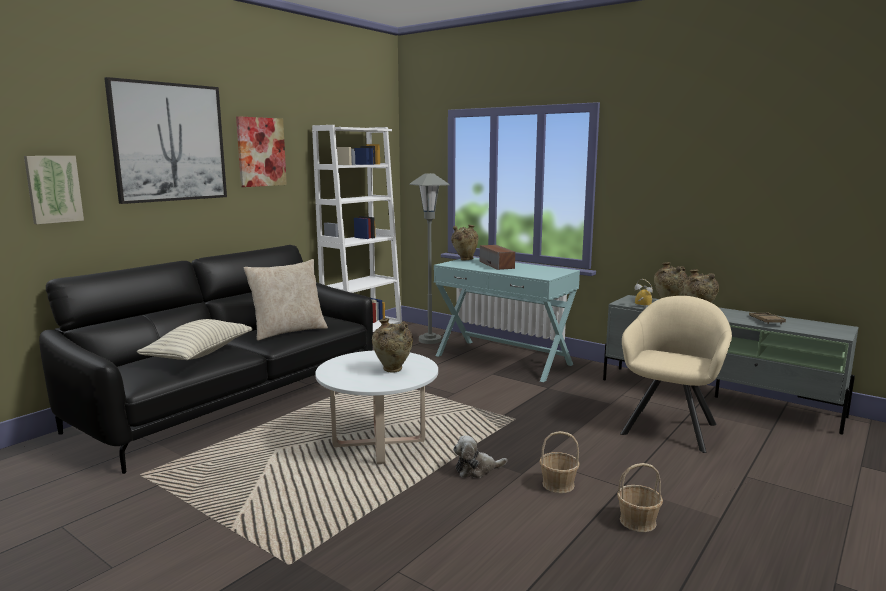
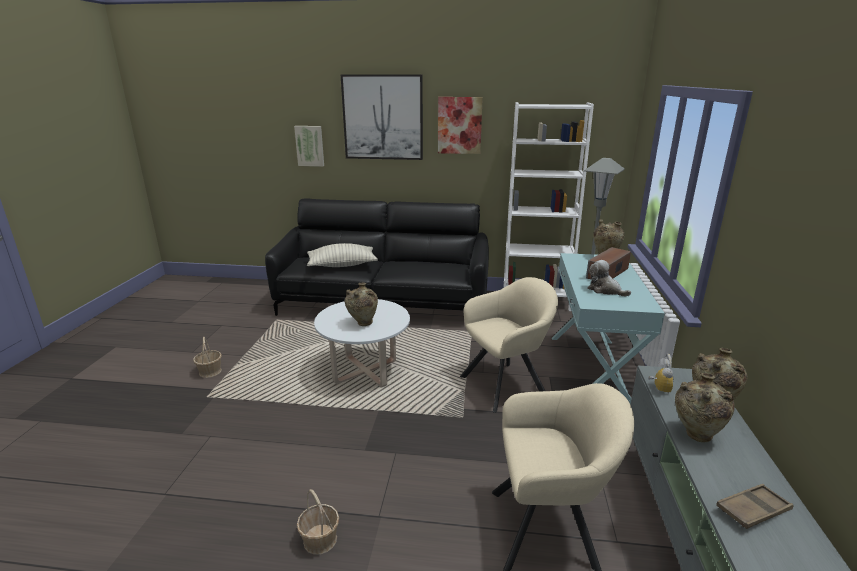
camera: 60 degrees right, 10 degrees up
(288, 331) = (412, 270): beige pillow -> none
(476, 469) = (355, 425): plush toy -> plush toy (605, 290)
(485, 390) = (506, 384): none -> beige armchair
(558, 484) = (358, 474): basket -> basket (210, 371)

